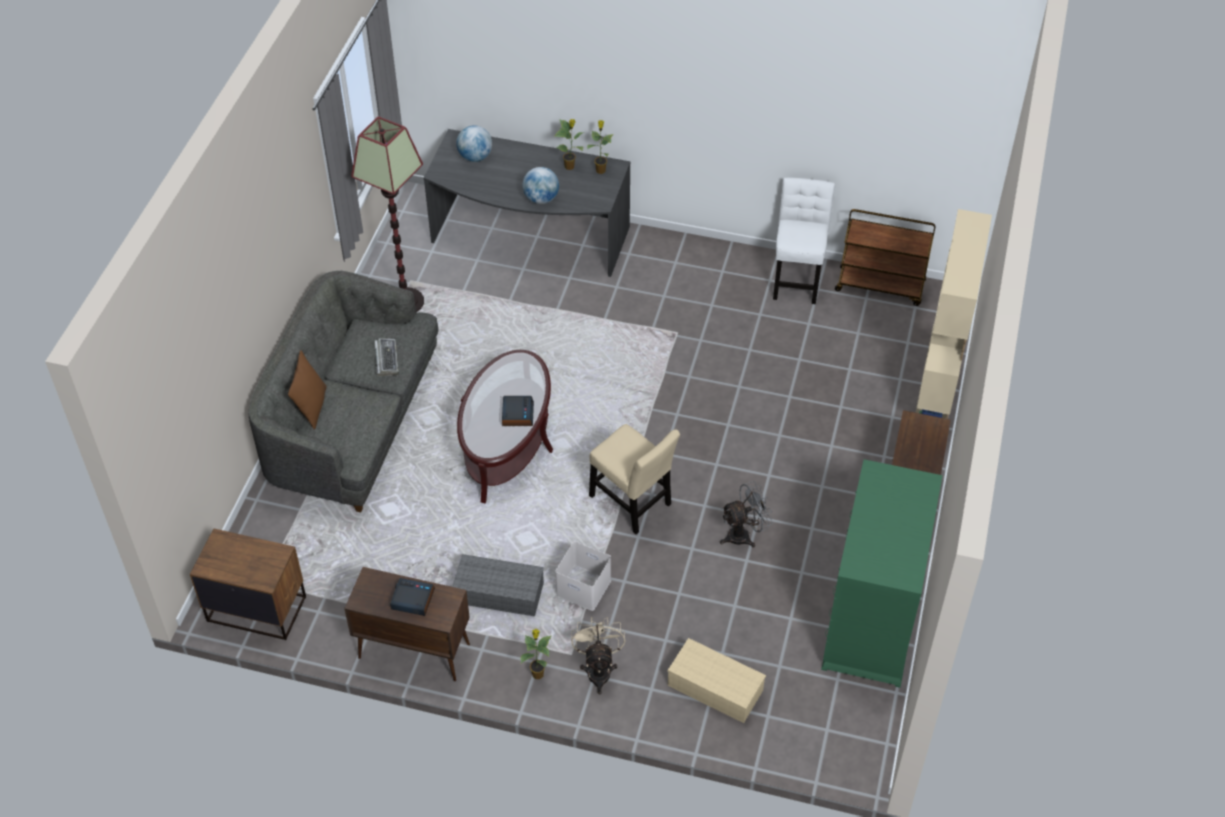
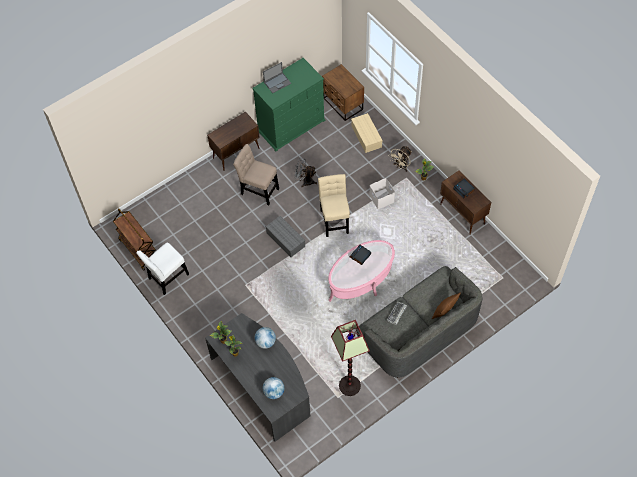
camera: 140 degrees left, 10 degrees up
(256, 608) = (512, 269): brown nightstand -> brown nightstand (342, 104)
(497, 594) = (415, 216): grey storage box -> grey storage box (286, 240)
(507, 442) = (361, 279): brown coffee table -> pink coffee table
(804, 472) = (258, 190): none -> beige chair
(910, 512) = (277, 82): none -> laptop
(934, 403) = (179, 185): beige bookcase -> none

